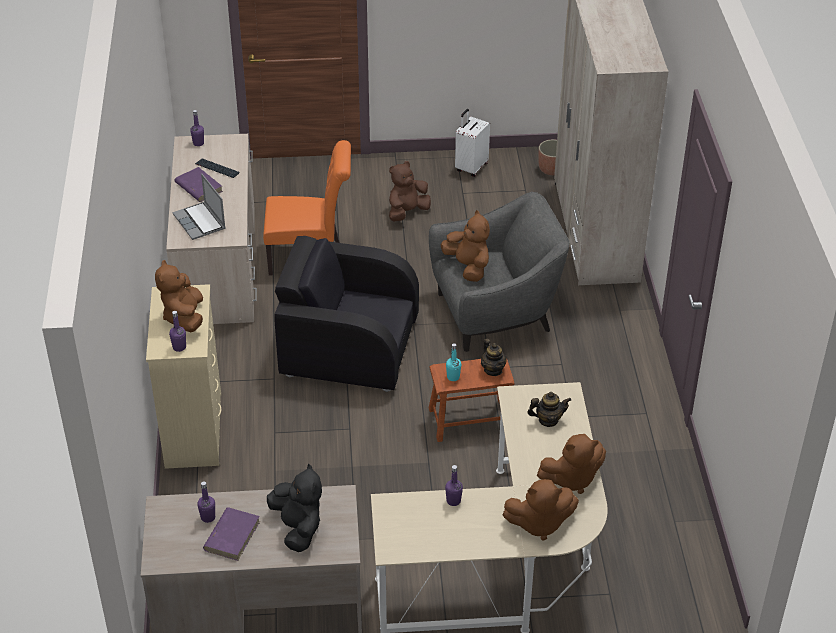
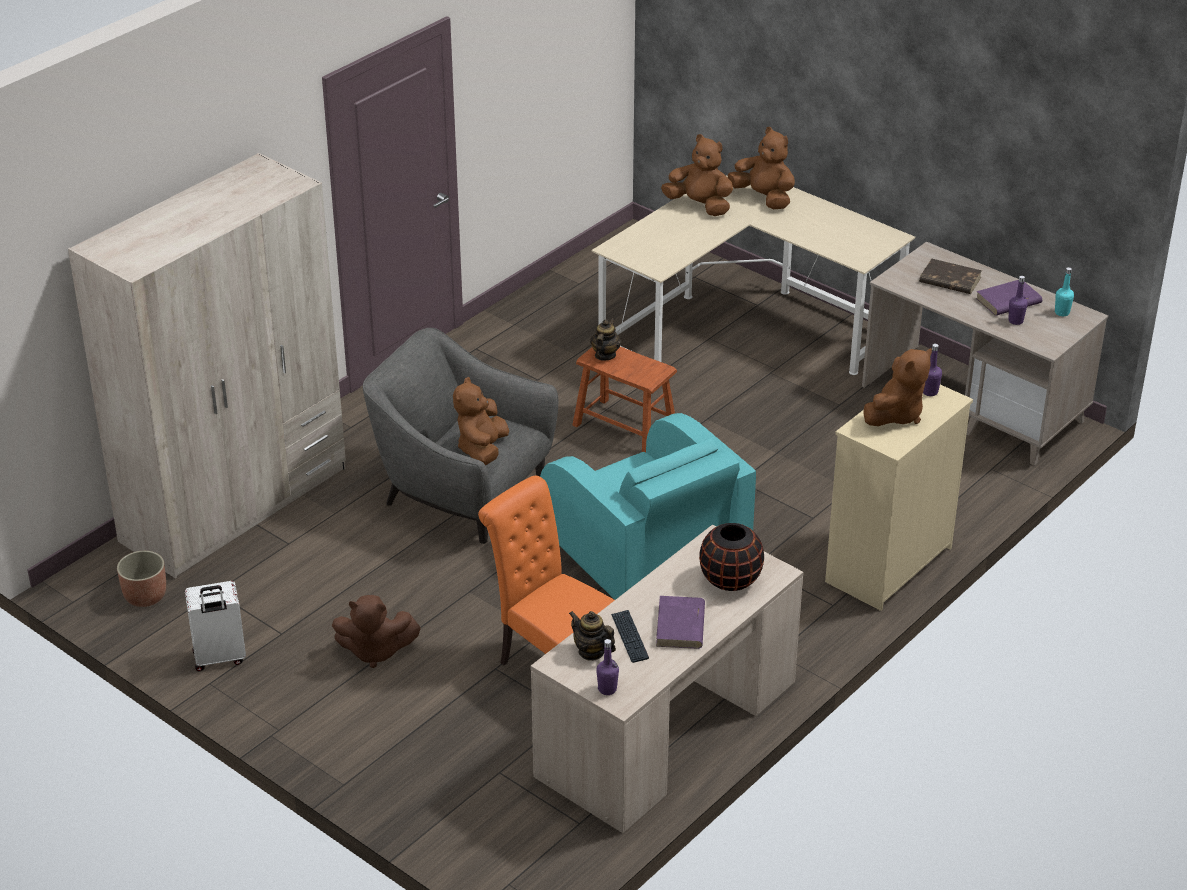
camera: 135 degrees left, 5 degrees down
(200, 222) = (730, 580): laptop -> black vase
(298, 528) = (949, 280): black plush toy -> brown book
(348, 347) = (645, 548): black armchair -> turquoise armchair
(453, 377) = (647, 369): turquoise bottle -> turquoise bottle (1062, 312)
(453, 501) = (807, 238): purple bottle -> none
(548, 420) = (658, 242): teapot -> teapot (591, 652)

